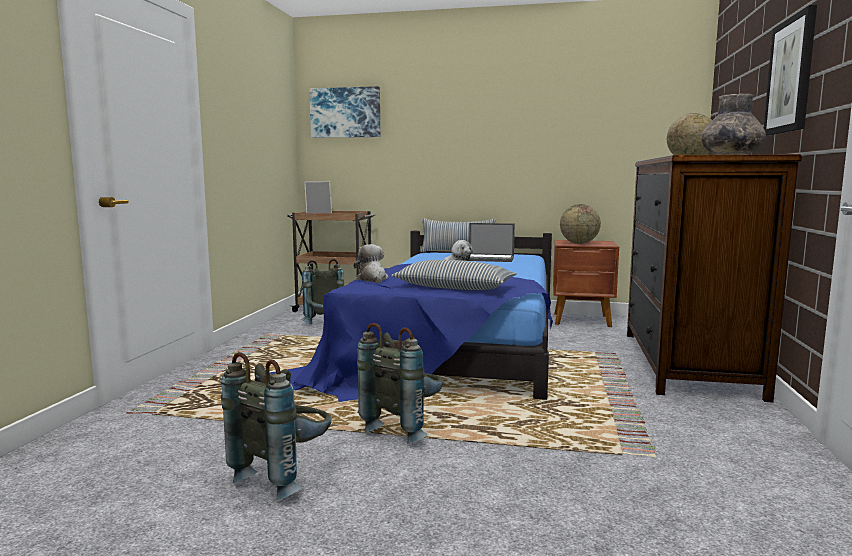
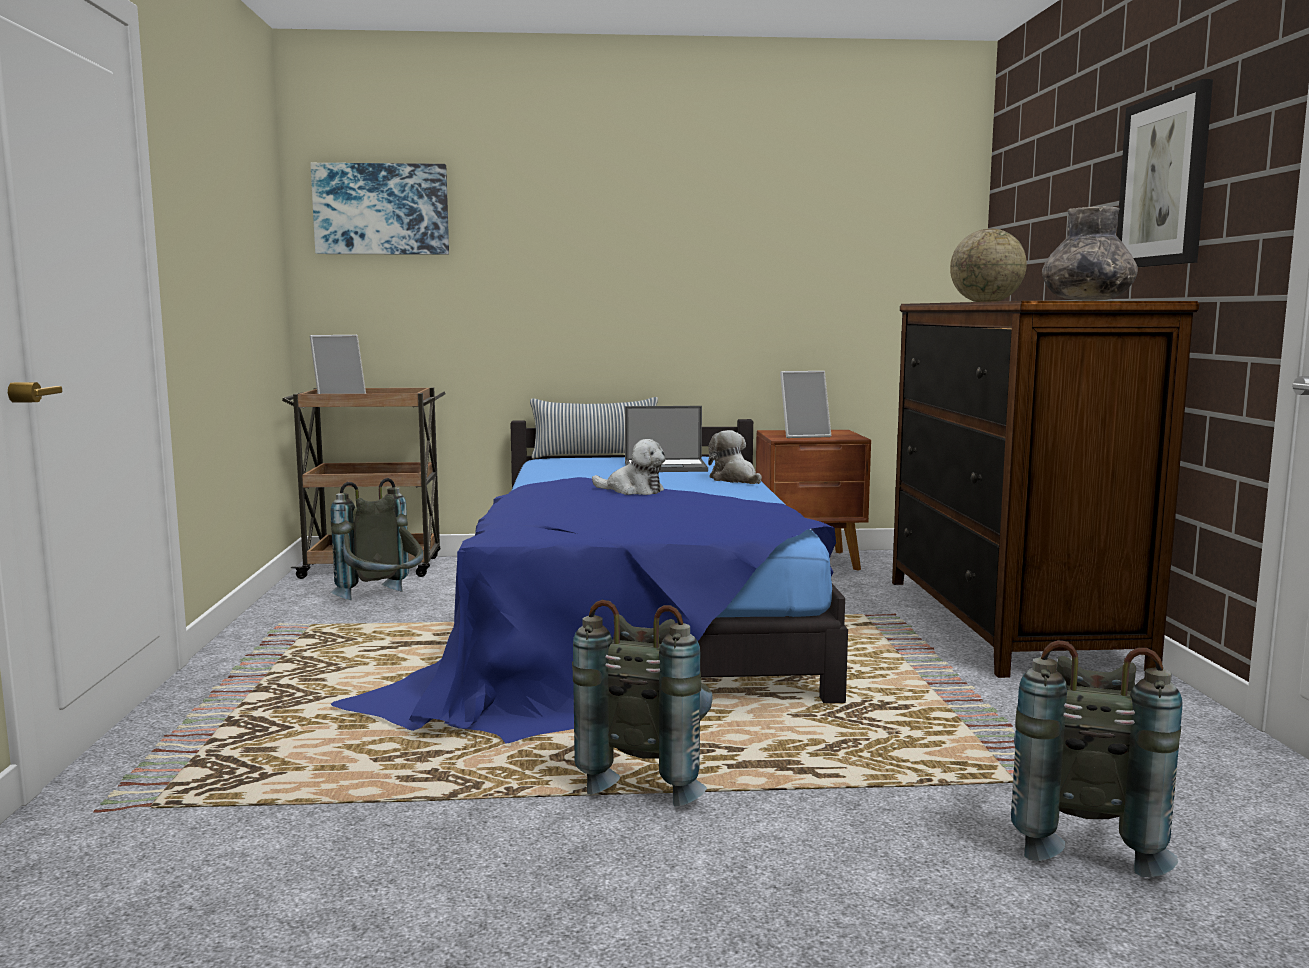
camera: 15 degrees left, 0 degrees up
(285, 475) = (498, 893): grey backpack -> grey backpack (1081, 837)
(372, 279) = (519, 517): plush toy -> plush toy (735, 480)
(454, 287) = (676, 525): pillow -> none
(579, 243) = (804, 436): globe -> picture frame

